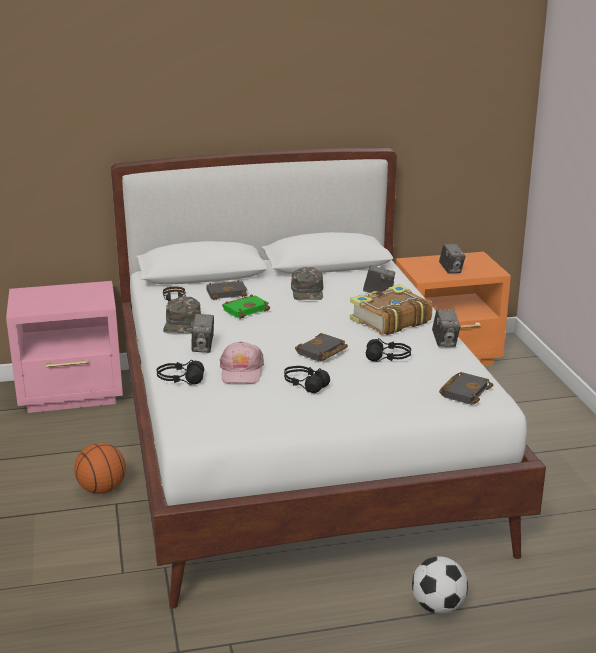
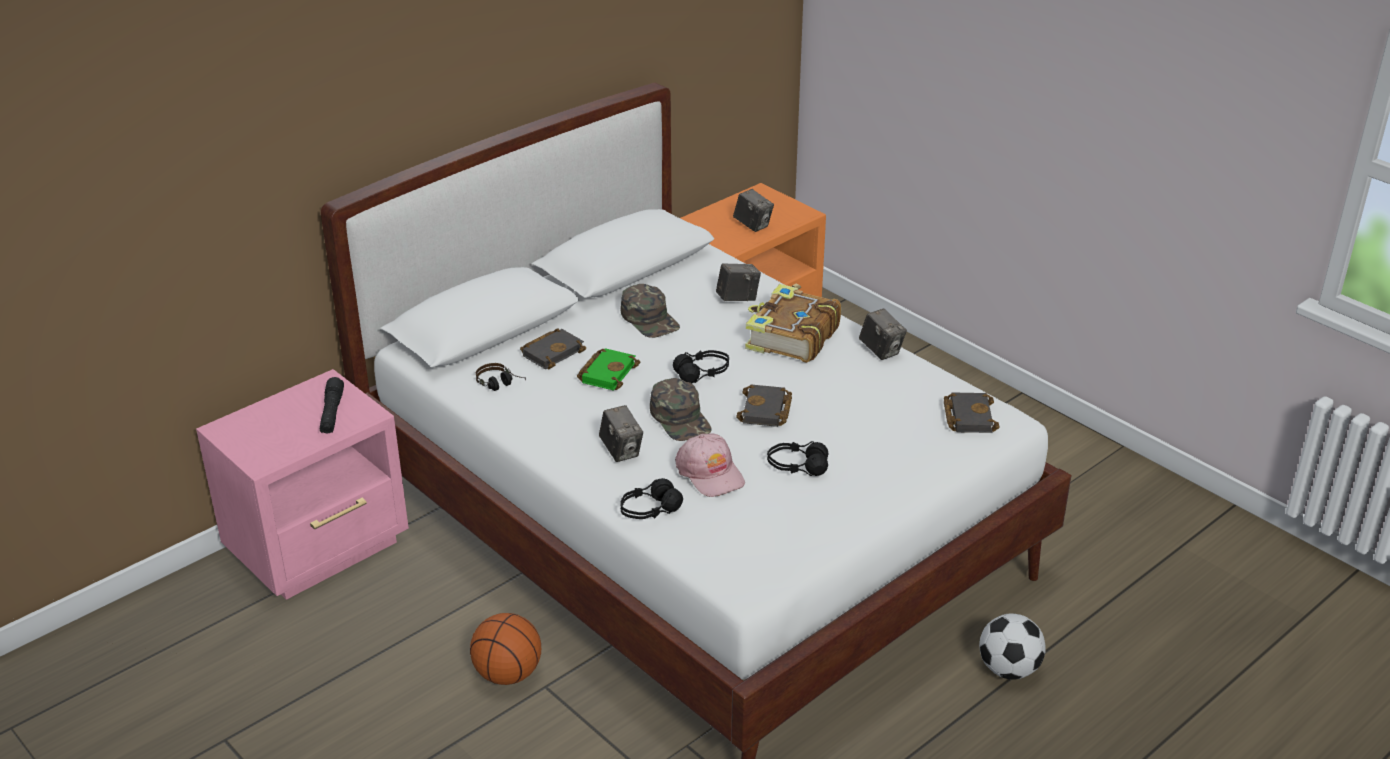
camera: 30 degrees left, 10 degrees up
(84, 299) = (332, 413): none -> black flashlight
(182, 323) = (551, 420): green cap -> green cap (681, 418)
(388, 358) = (845, 395): black headphones -> black headphones (702, 373)

